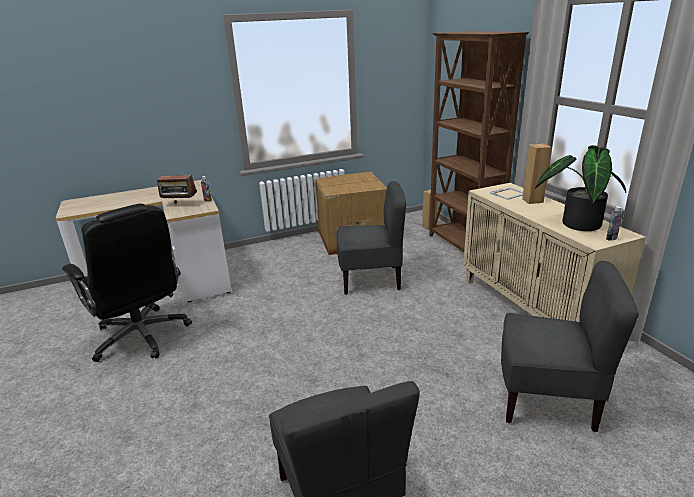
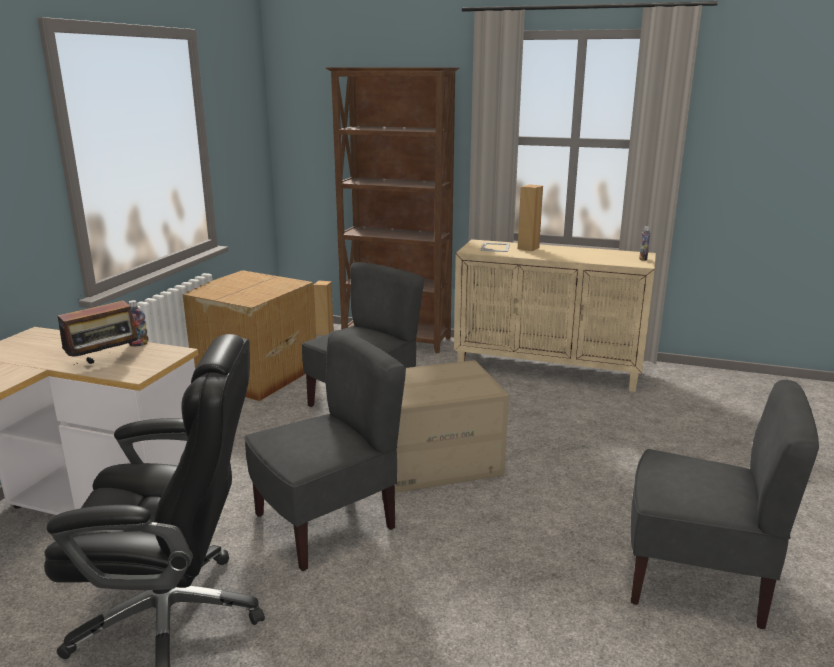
camera: 50 degrees left, 5 degrees down
(344, 330) = (434, 461): none -> cardboard box
(546, 399) = (669, 425): grey chair -> grey chair (326, 523)
(577, 223) = (599, 255): potted plant -> none

